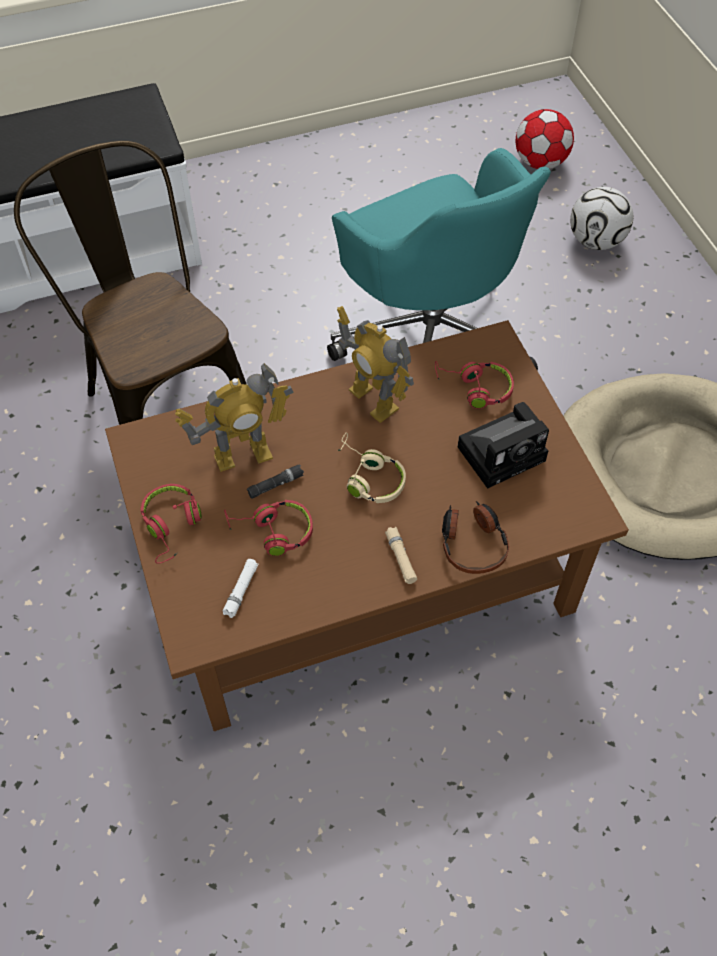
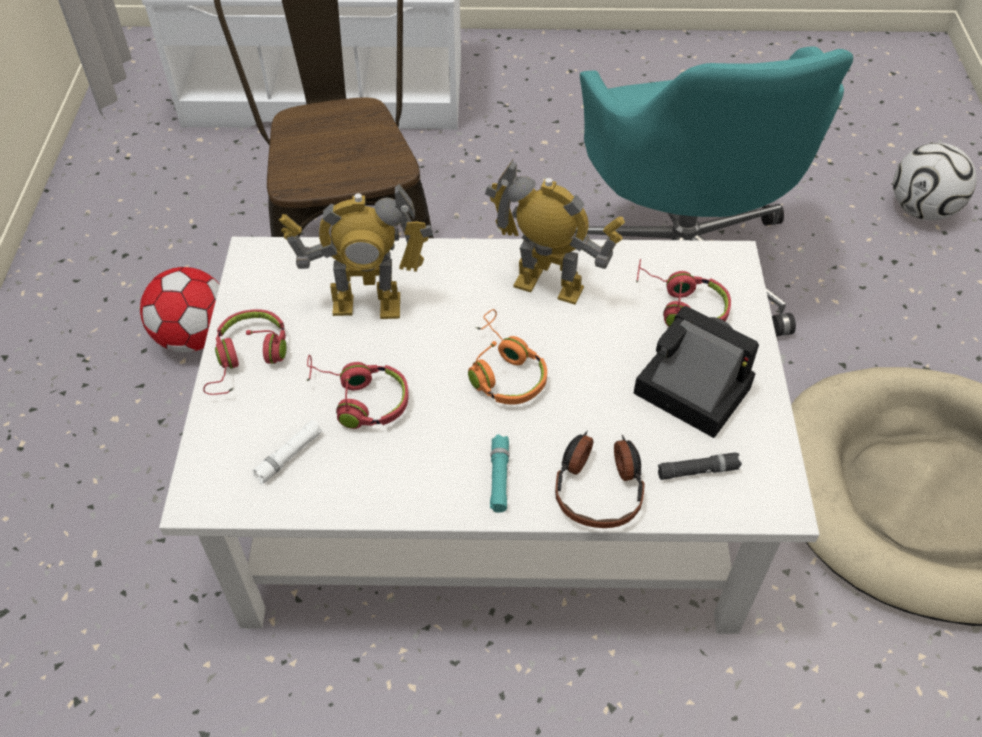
camera: 20 degrees right, 5 degrees down
(275, 484) = (389, 348): black flashlight -> black flashlight (697, 471)
(358, 562) = (491, 487): brown coffee table -> white coffee table
(368, 477) = (503, 371): beige headphones -> orange headphones
(373, 400) = (548, 286): toy robot -> toy robot turned 135 degrees clockwise
(400, 558) = (499, 477): beige flashlight -> turquoise flashlight
(504, 452) = (687, 389): camera -> camera turned 135 degrees counterclockwise
(540, 162) = (882, 113): football -> football (194, 337)

